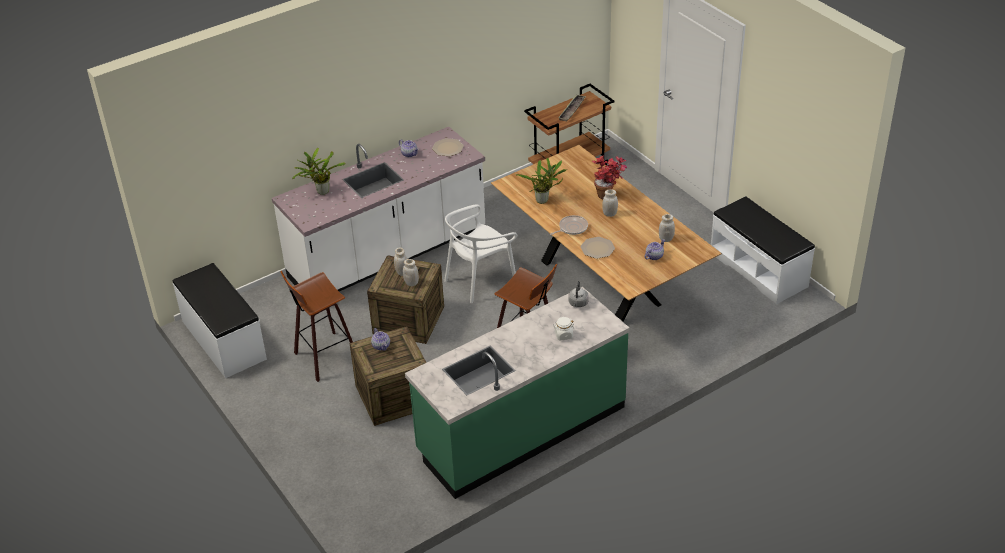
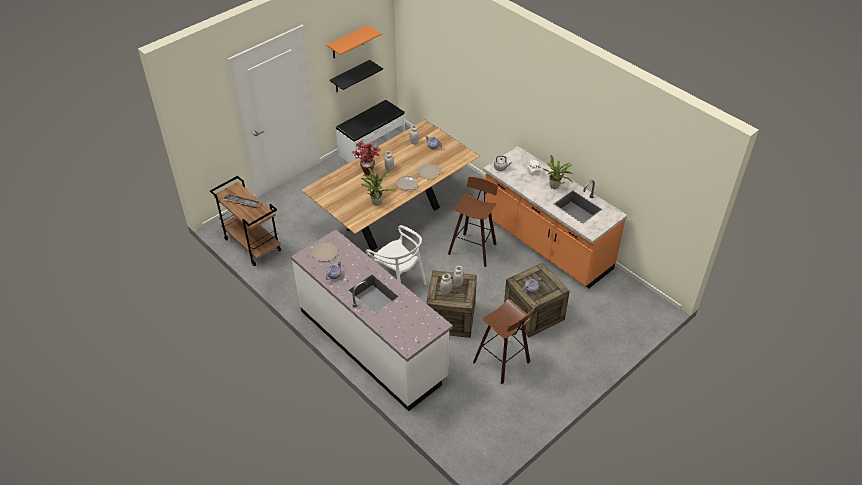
camera: 100 degrees left, 5 degrees up
(223, 340) = (497, 438): white bench -> none
(321, 192) = (394, 324): potted plant -> potted plant (554, 187)
(521, 429) = (545, 244): green counter -> orange counter
(782, 158) = (350, 77): none -> black shelf
(789, 109) = (348, 42): none -> orange shelf

